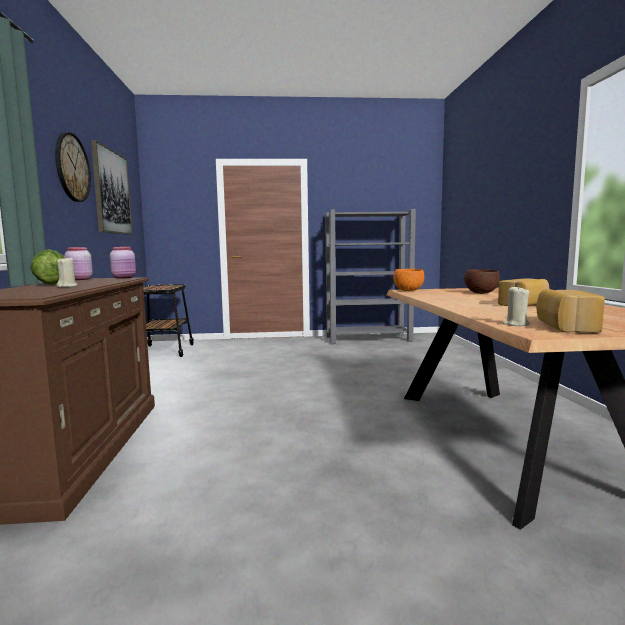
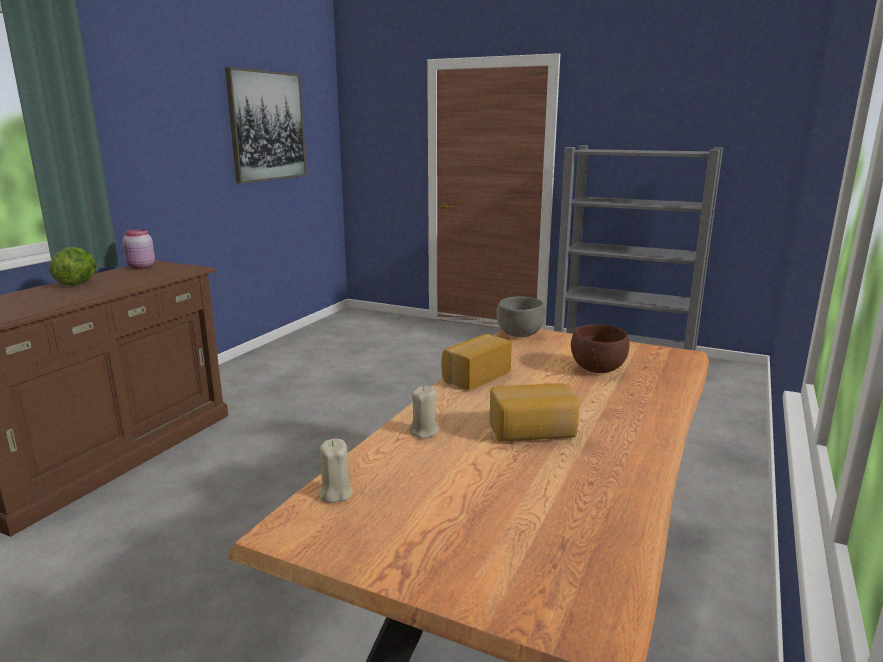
camera: 30 degrees right, 10 degrees up
(68, 286) = (67, 295): beige candle -> beige candle (424, 431)
(72, 167) = (185, 113): wall clock -> none
(124, 278) = (186, 267): pink jar -> none
(164, 351) = (338, 328): cart -> none
(408, 290) = (519, 334): orange bowl -> grey bowl
(564, 327) = (368, 524): bread -> bread (474, 376)

